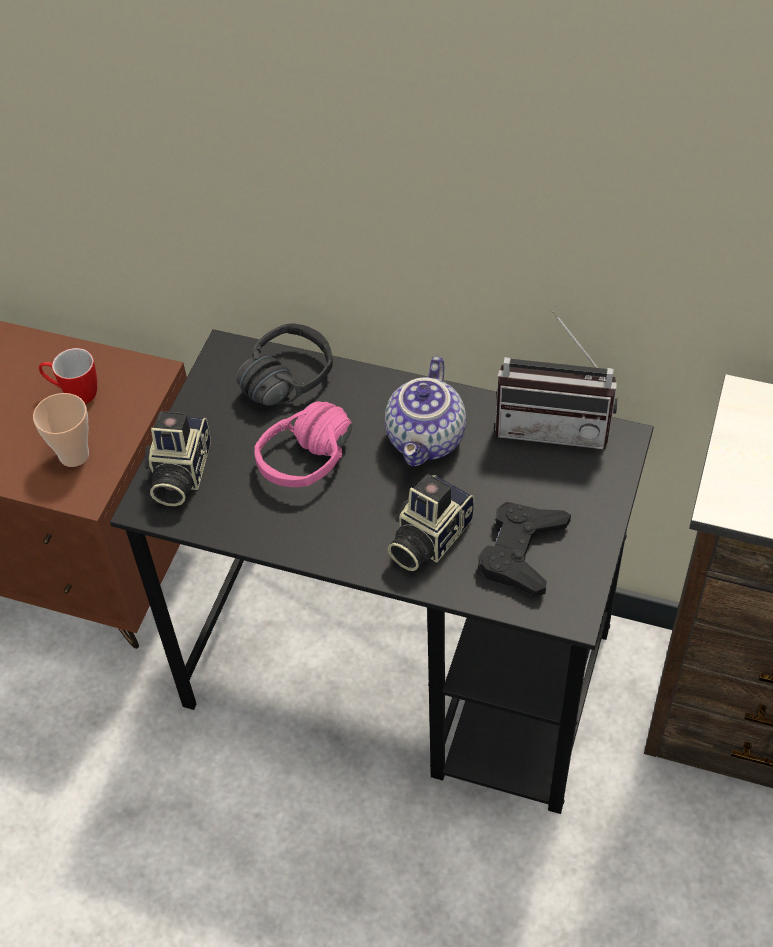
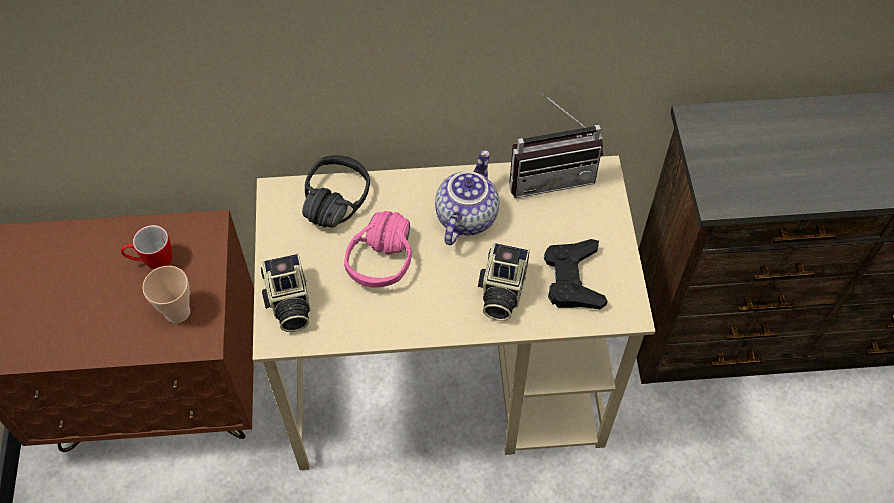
camera: 25 degrees left, 5 degrees up
(401, 671) = (449, 384): black desk -> beige desk
(427, 440) = (465, 216): teapot -> teapot turned 150 degrees counterclockwise

